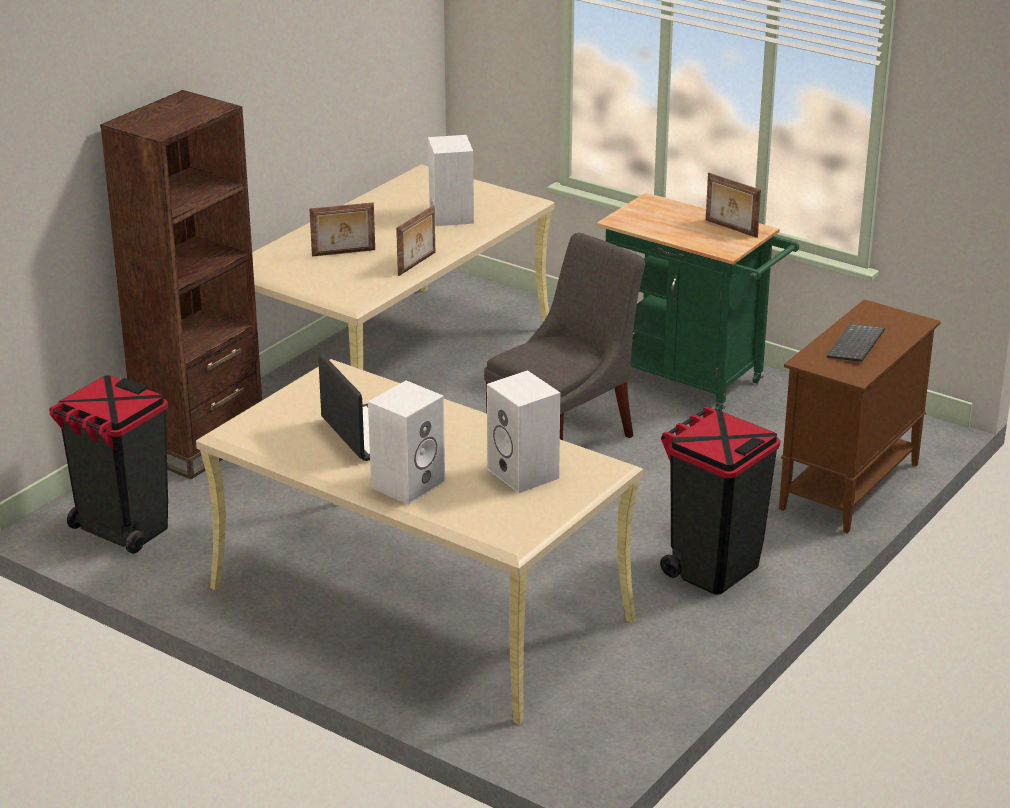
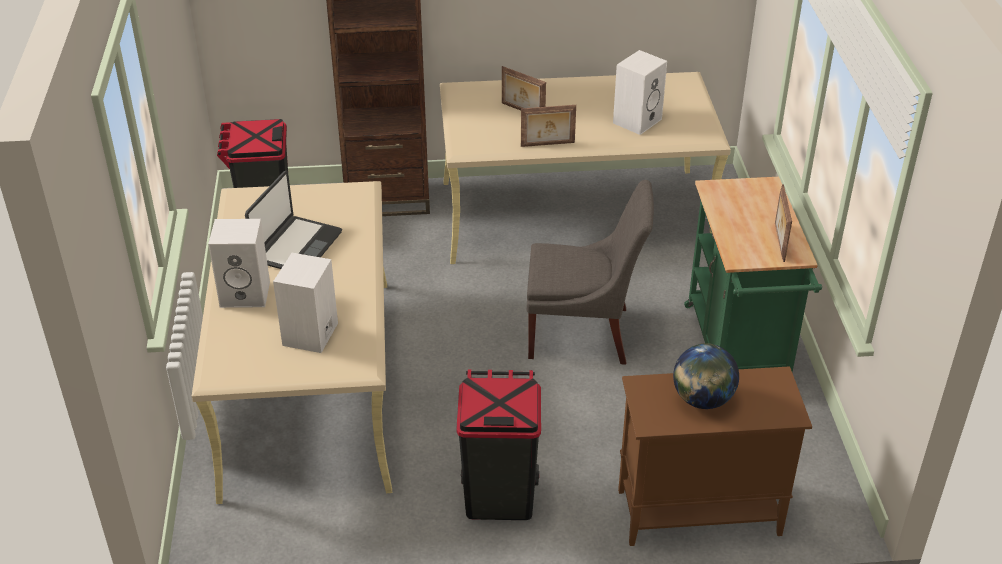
camera: 50 degrees right, 10 degrees up
(857, 346) = (702, 400): keyboard -> globe

